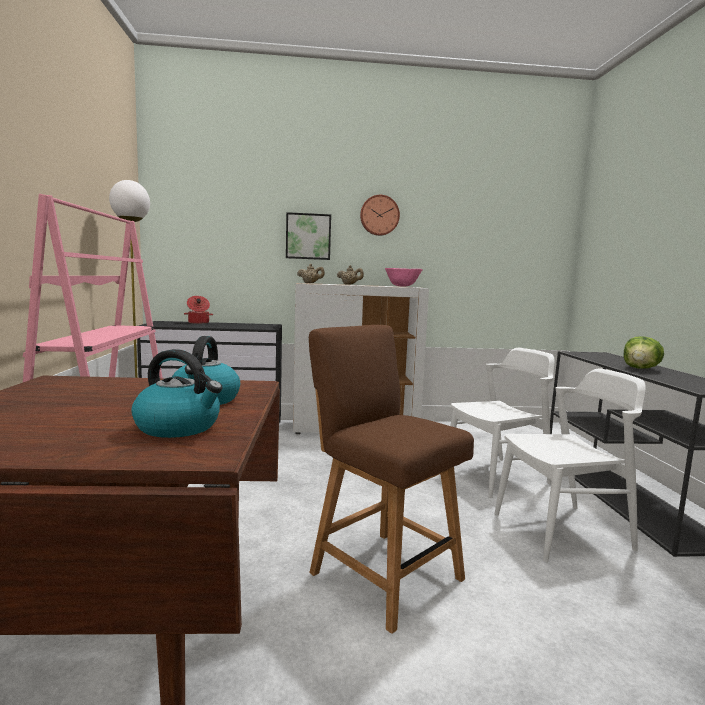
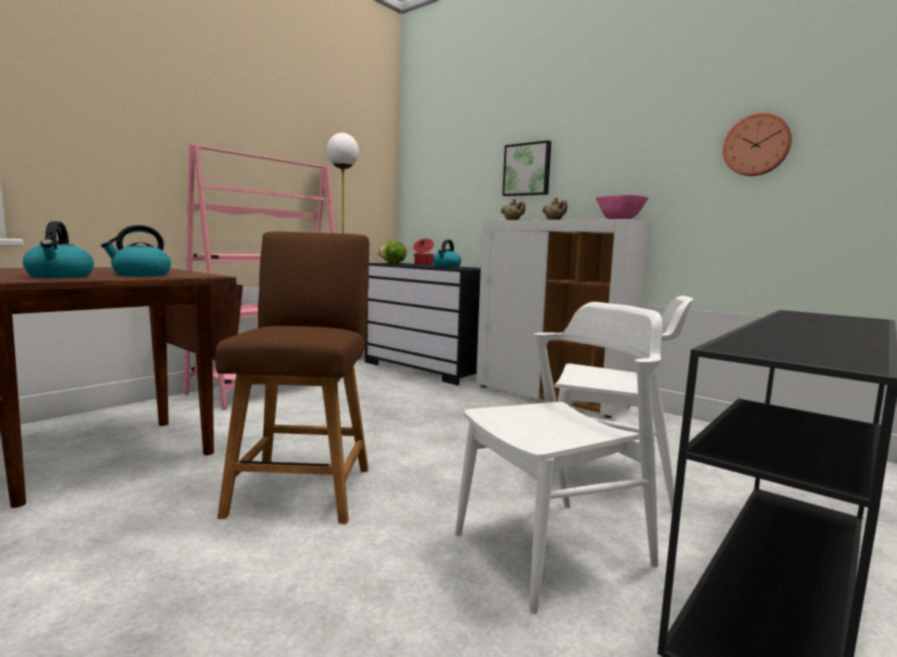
camera: 45 degrees right, 0 degrees up
(243, 326) = (447, 267): none -> kettle
(379, 215) = (606, 132): wall clock -> wall clock (756, 145)
(562, 531) = (553, 549): white chair -> white chair turned 60 degrees counterclockwise
(640, 368) = (806, 330): lettuce -> lettuce (393, 263)

